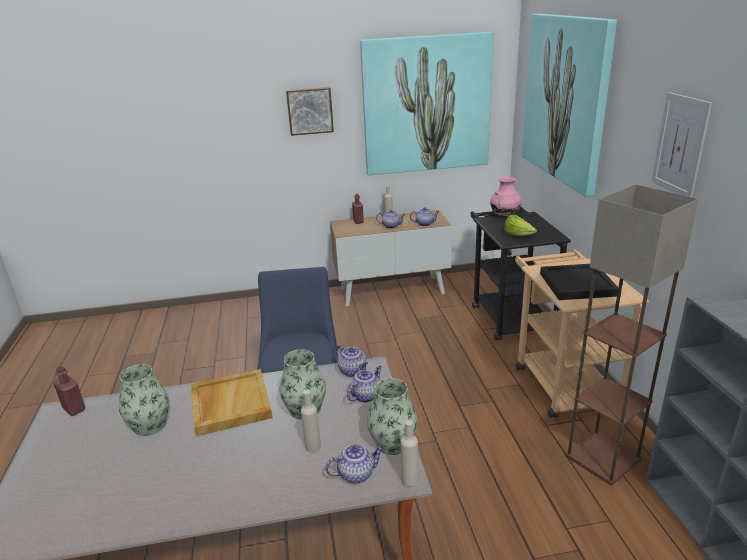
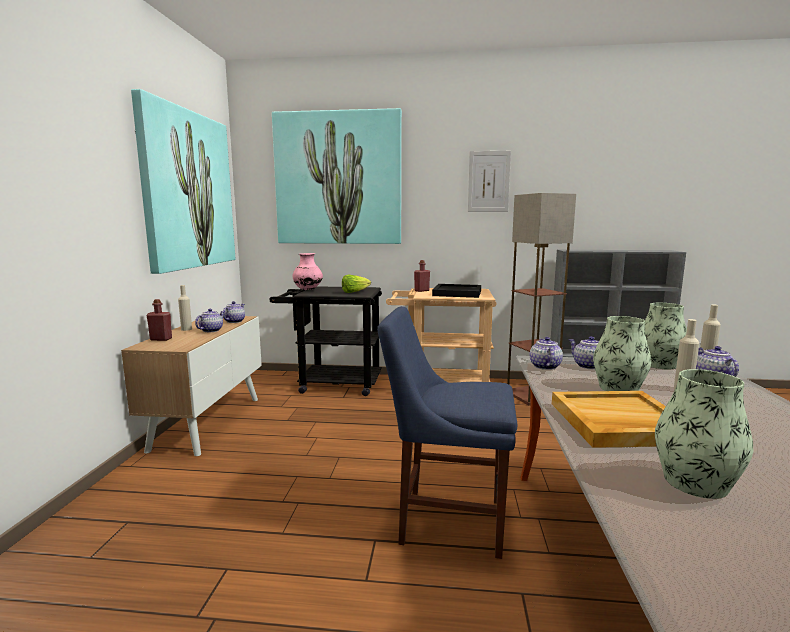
camera: 75 degrees left, 15 degrees down
(74, 409) = (686, 589): red bottle -> red bottle (421, 290)
(310, 111) = (84, 173): picture -> none
(353, 371) = (544, 366): teapot -> teapot turned 60 degrees counterclockwise

